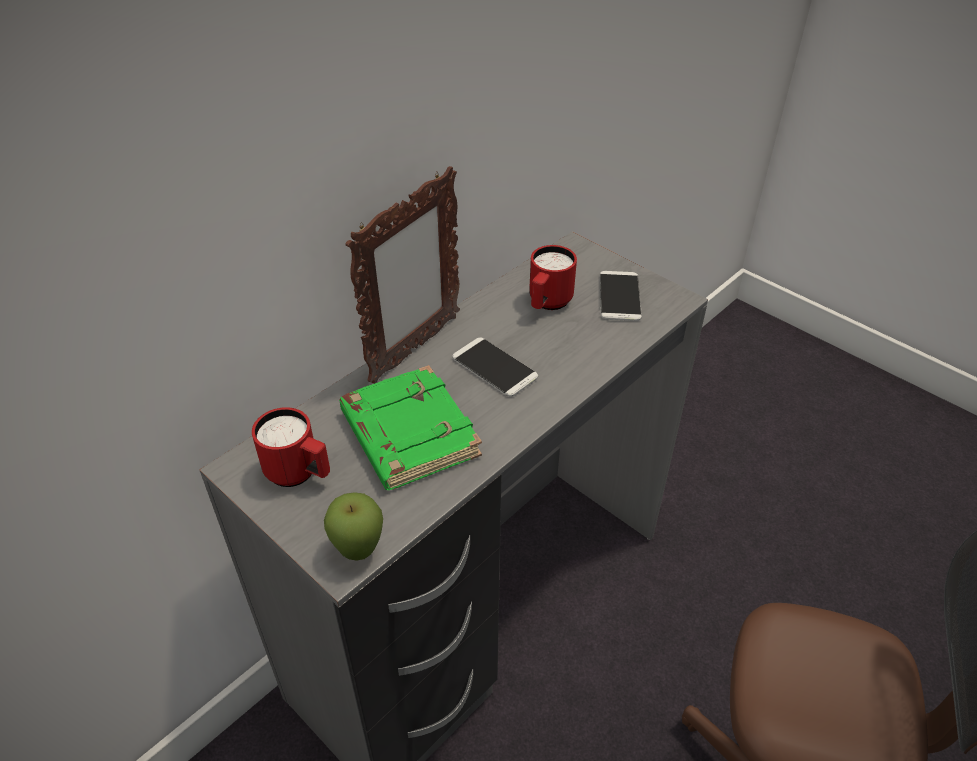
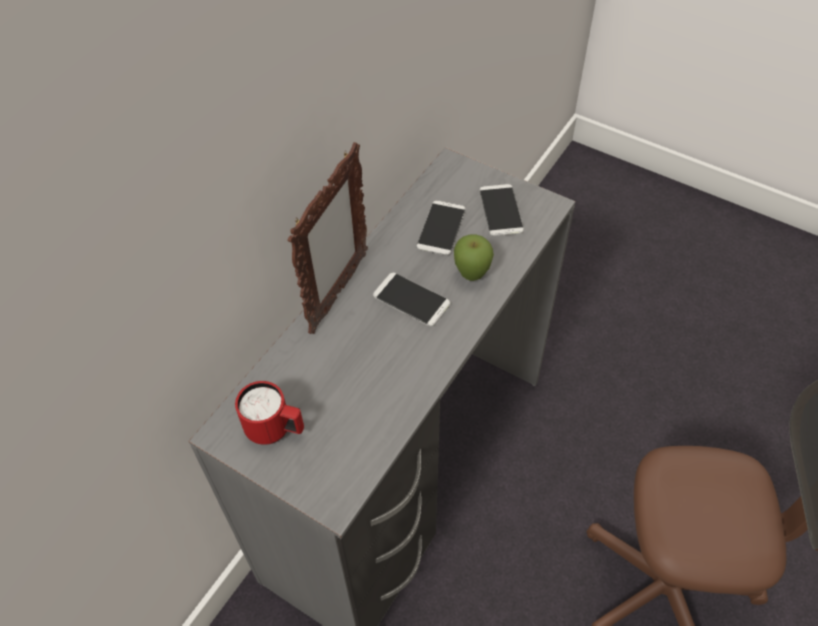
camera: 10 degrees left, 10 degrees up
(359, 551) = (345, 490): apple -> apple (471, 275)
(407, 434) = (355, 377): green book -> none
(547, 304) = (441, 228): red mug -> phone

